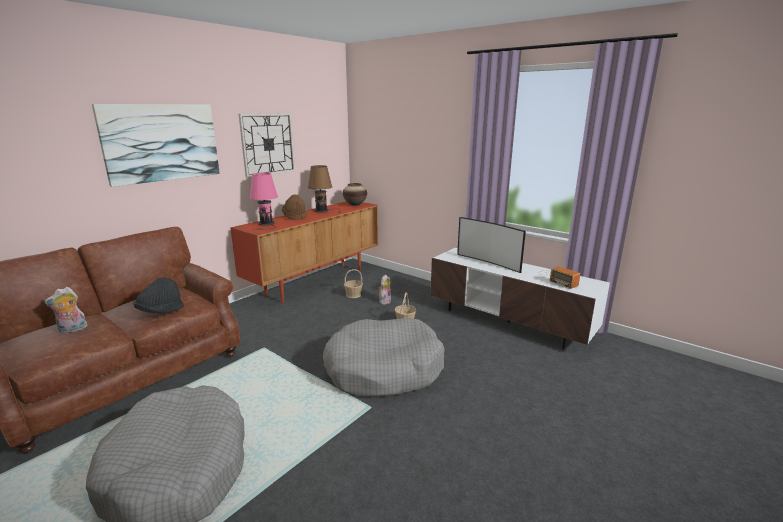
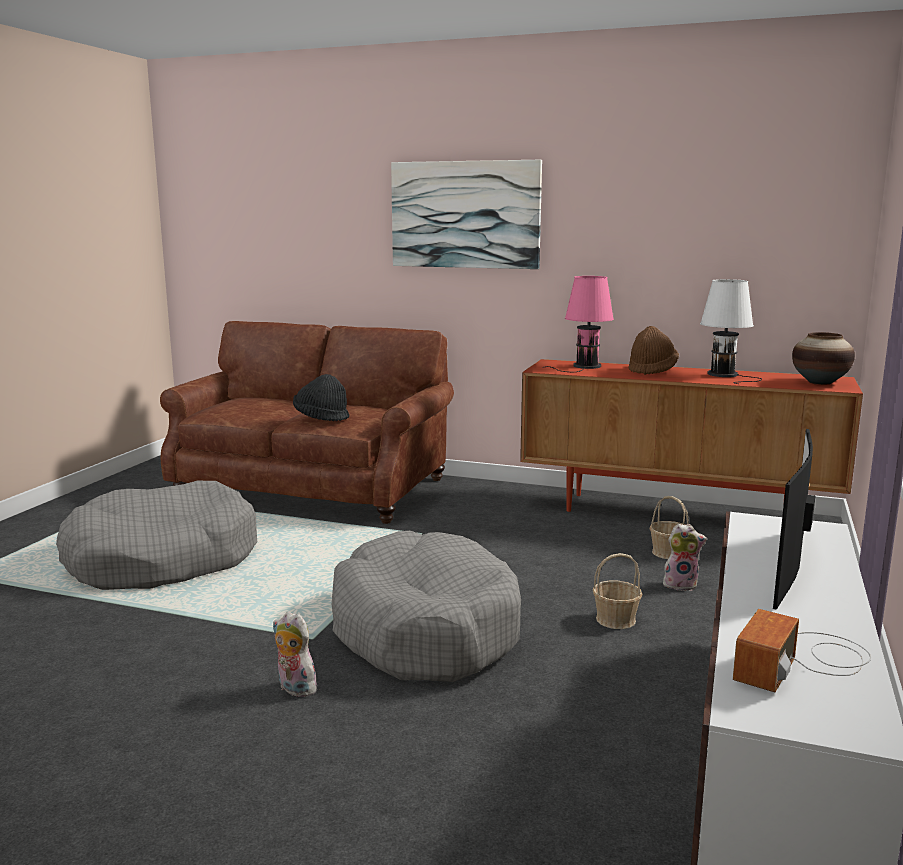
camera: 70 degrees right, 5 degrees down
(72, 330) = (261, 405): plush toy -> plush toy (294, 689)
(268, 144) = (644, 229): wall clock -> none
(323, 211) = (725, 375): brown table lamp -> white table lamp

